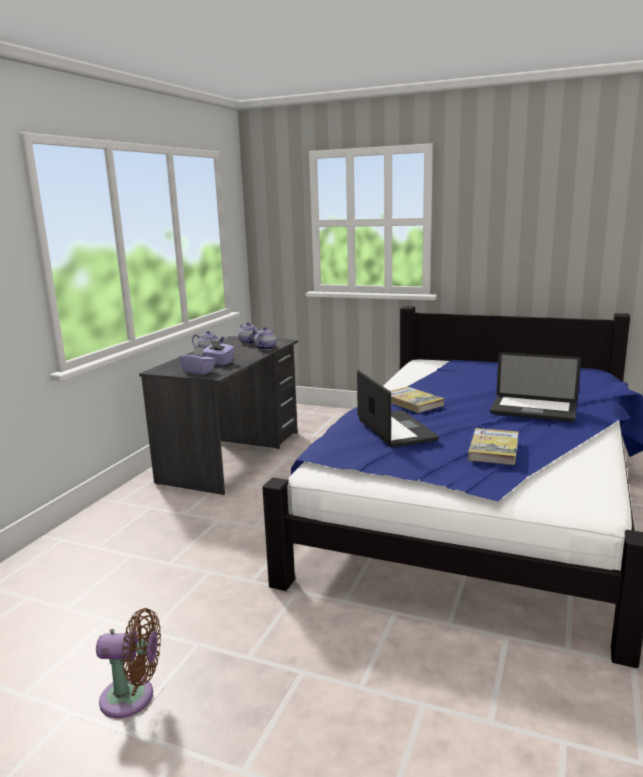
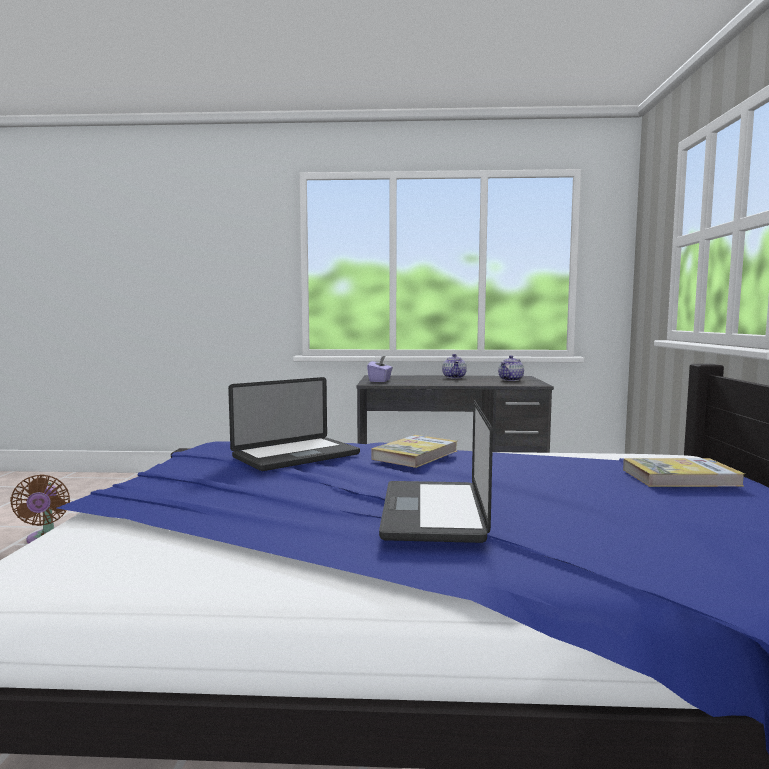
camera: 70 degrees right, 10 degrees down
(218, 363) = (416, 381): purple tissue box -> none
(265, 348) = (494, 383): teapot -> none
(493, 449) = (226, 495): book -> book (680, 477)

